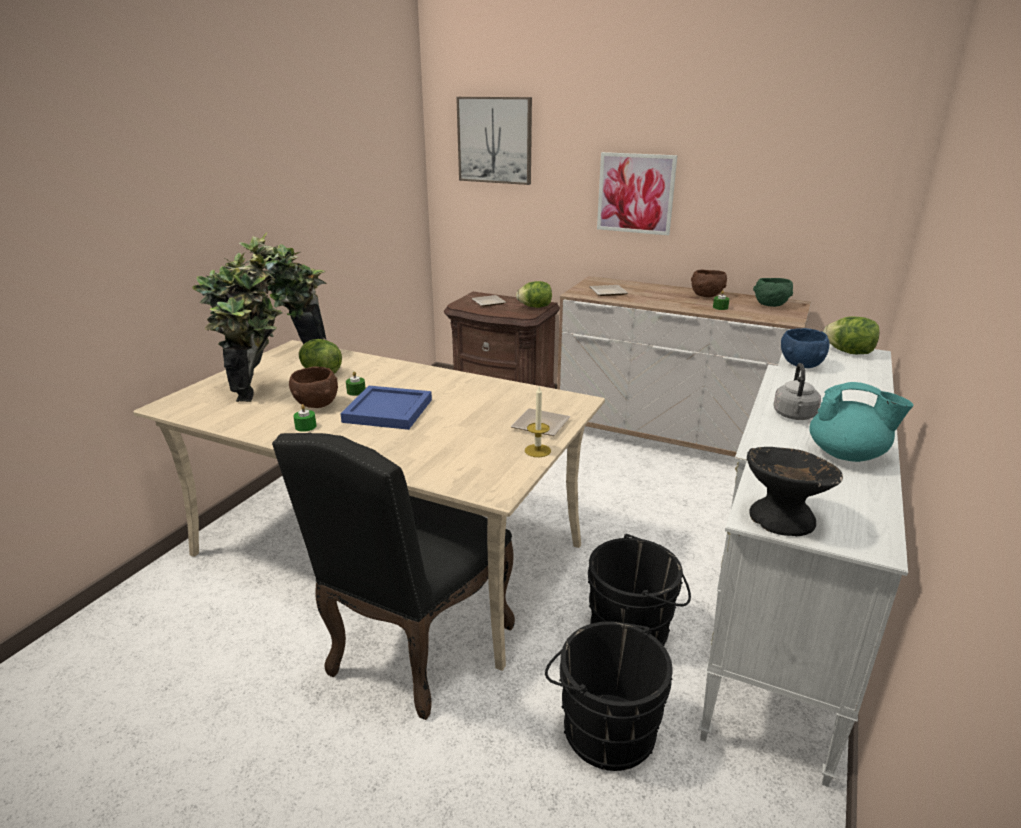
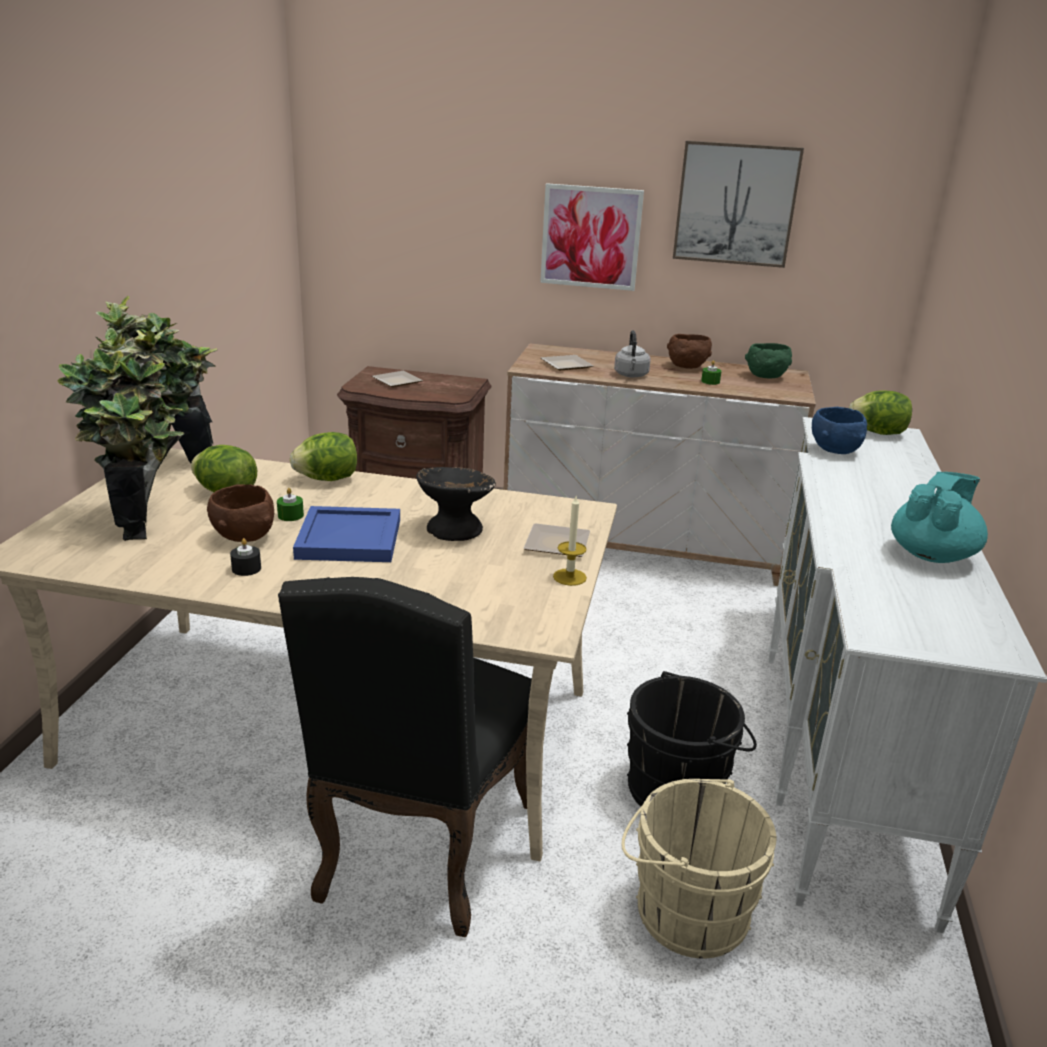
camera: 15 degrees left, 0 degrees up
(305, 426) = (246, 568): green candle -> black candle
(495, 140) = (397, 163): picture -> picture (735, 204)
(535, 307) = (462, 386): lettuce -> lettuce (327, 479)
(604, 728) = (685, 910): black bucket -> beige bucket
(781, 518) = (900, 633): black bowl -> black bowl (454, 529)
(794, 416) = (856, 513): grey kettle -> grey kettle (631, 375)
(847, 455) = (932, 555): turquoise teapot -> turquoise teapot turned 60 degrees counterclockwise

